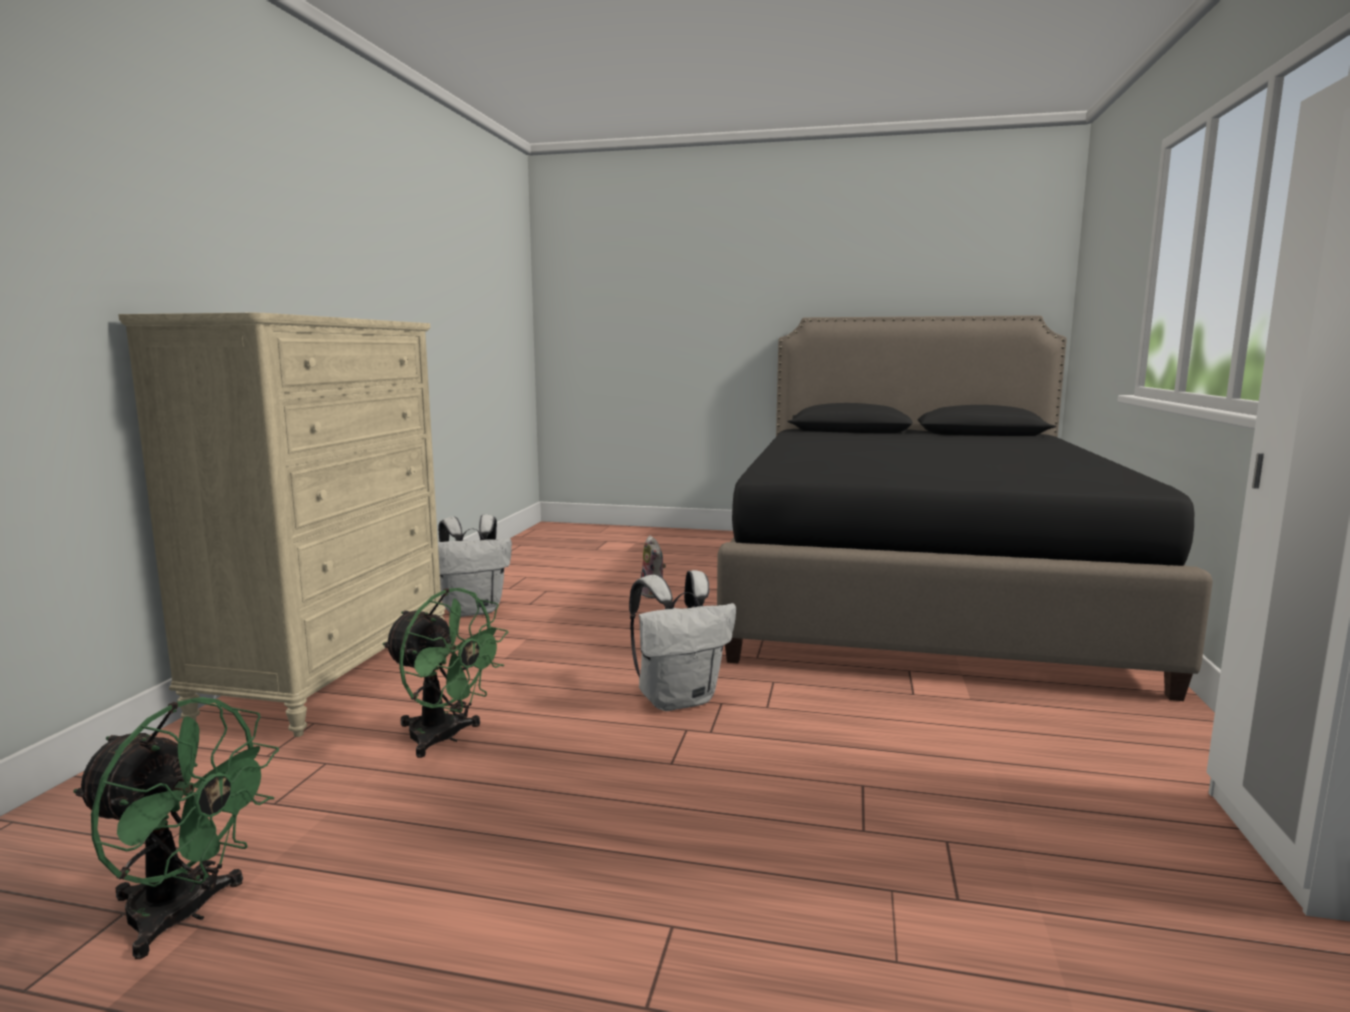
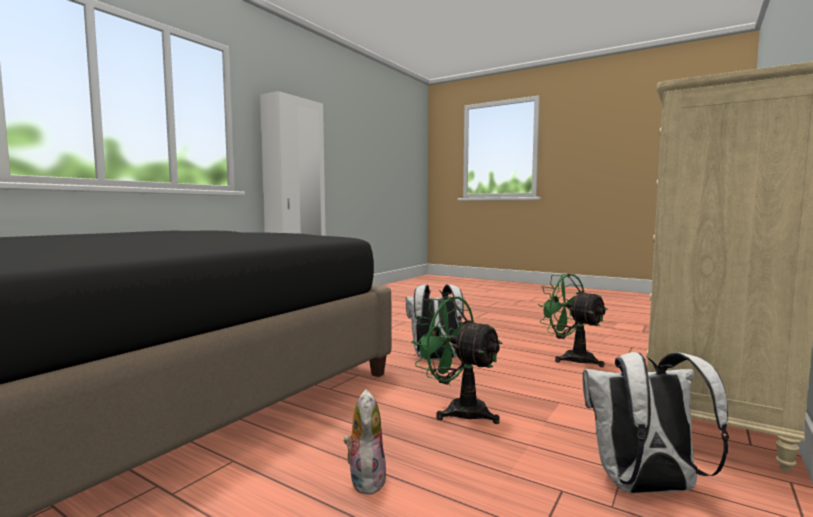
camera: 160 degrees left, 5 degrees down
(185, 915) = (621, 329): green fan -> green fan (458, 410)

